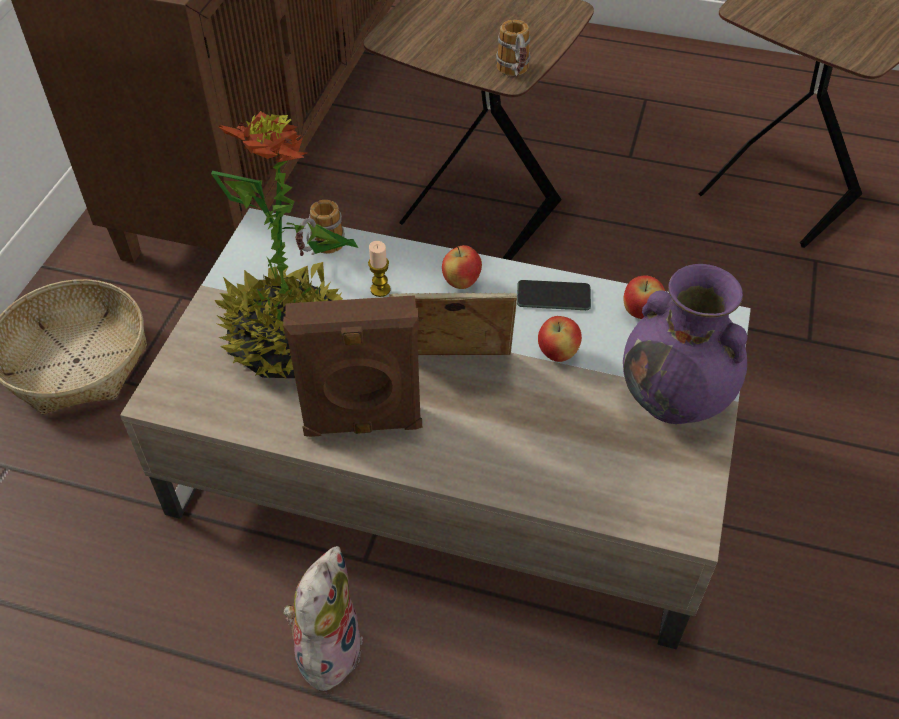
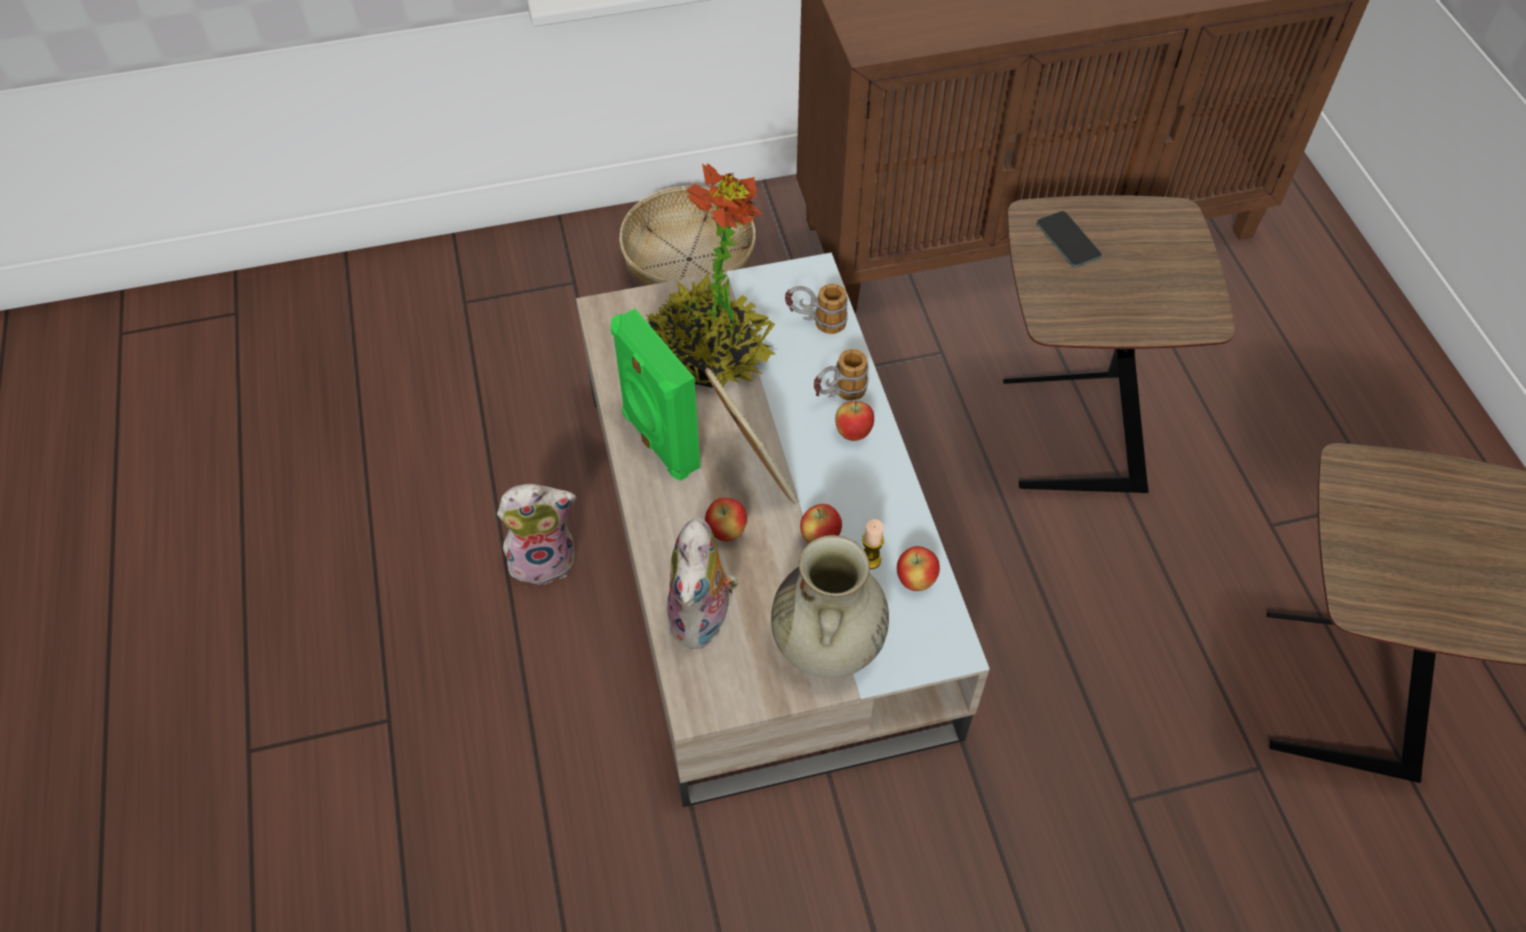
camera: 60 degrees right, 5 degrees up
(363, 424) = (658, 442): brown speaker -> green speaker
(380, 289) = (804, 383): candle -> candle (870, 560)
(506, 417) = (726, 532): none -> apple
(515, 76) = (1059, 326): mug -> mug (838, 396)
(553, 296) = (887, 506): phone -> phone (1068, 240)
(594, 478) = (703, 619): none -> plush toy
(675, 400) = (827, 646): purple vase -> beige vase

